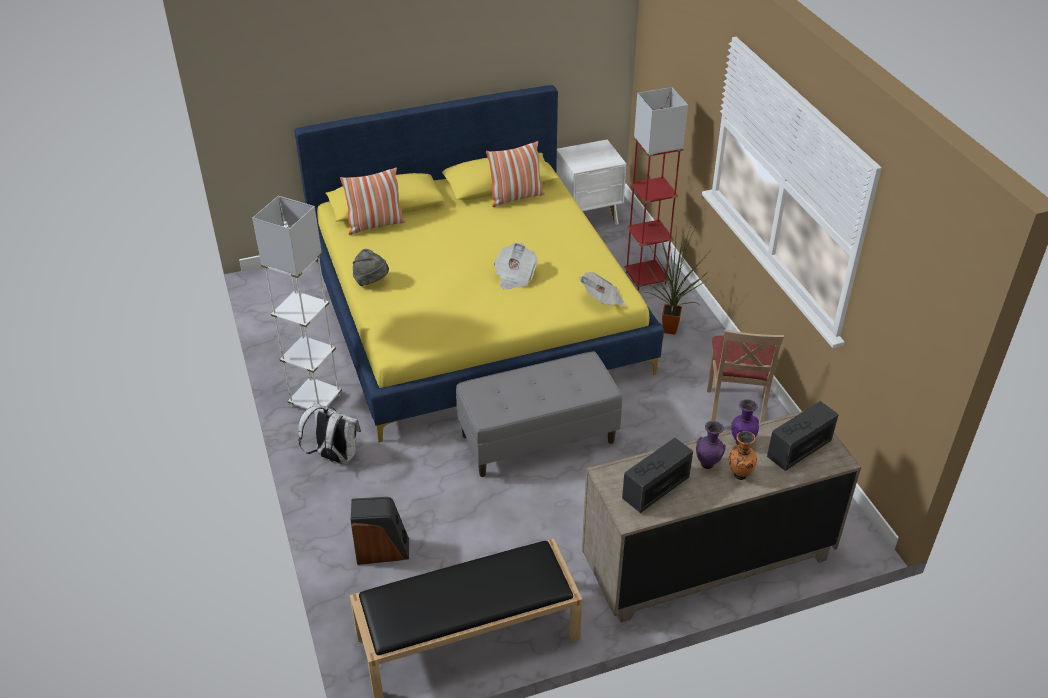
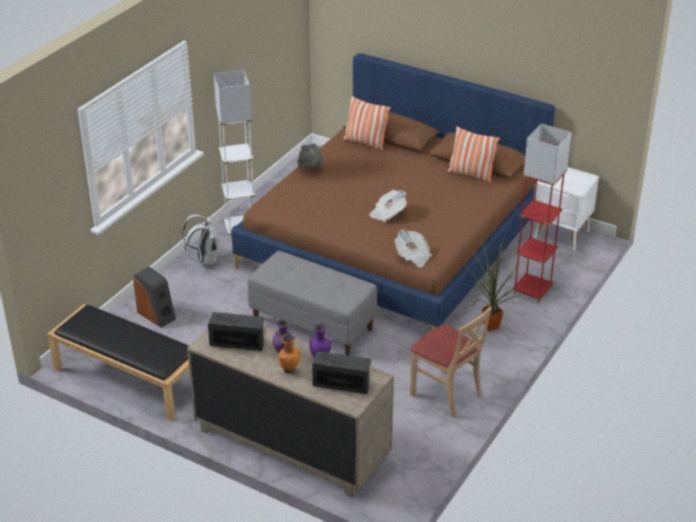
camera: 50 degrees right, 5 degrees down
(475, 313) = (393, 241): yellow bed -> brown bed
(735, 411) = (446, 394): beige chair -> beige chair turned 105 degrees counterclockwise

